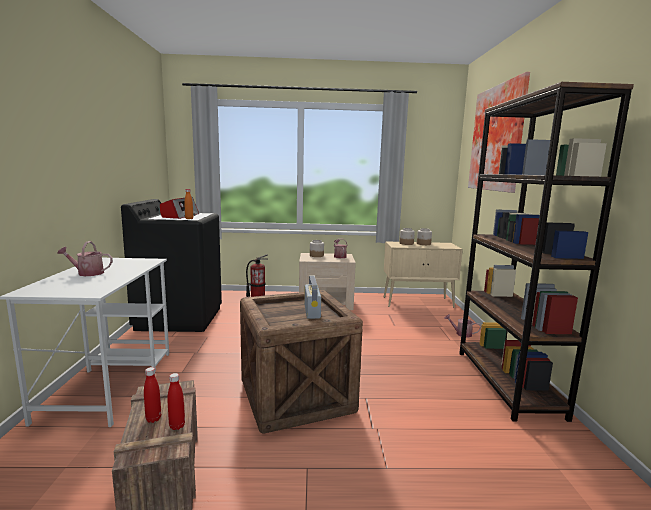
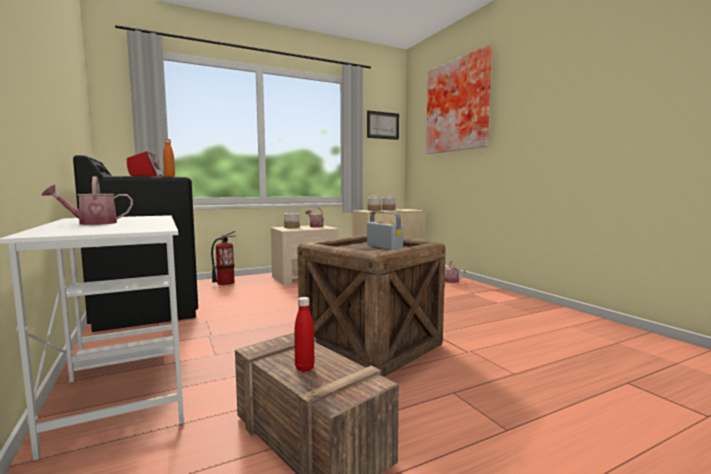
camera: 25 degrees left, 5 degrees down
(177, 426) = (342, 366): red bottle -> none
(431, 152) = (382, 125): none -> picture
(507, 382) = (520, 303): brown bookcase -> none

